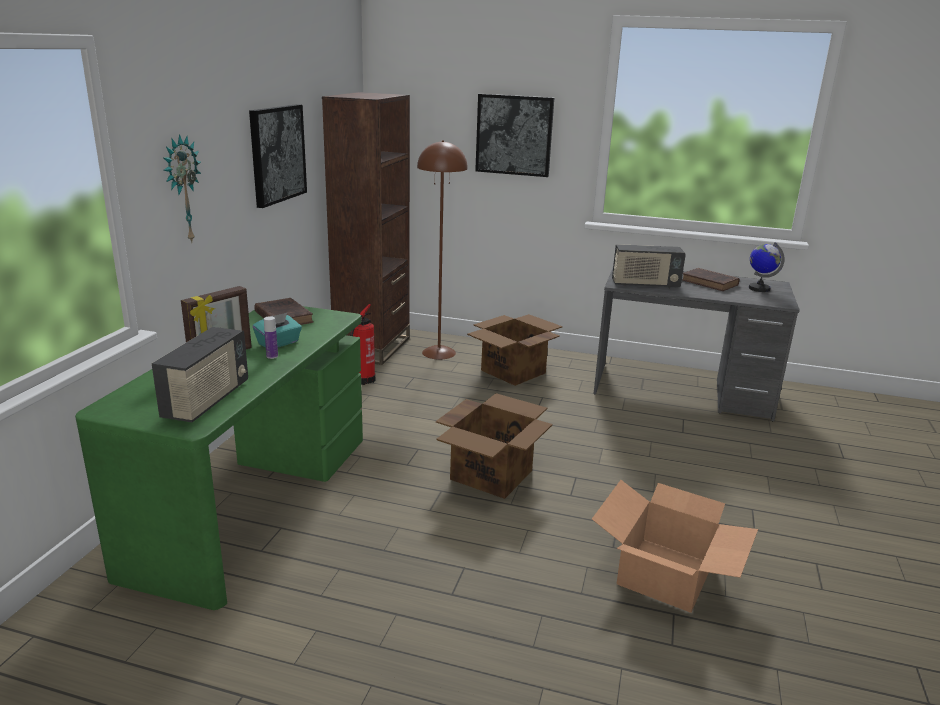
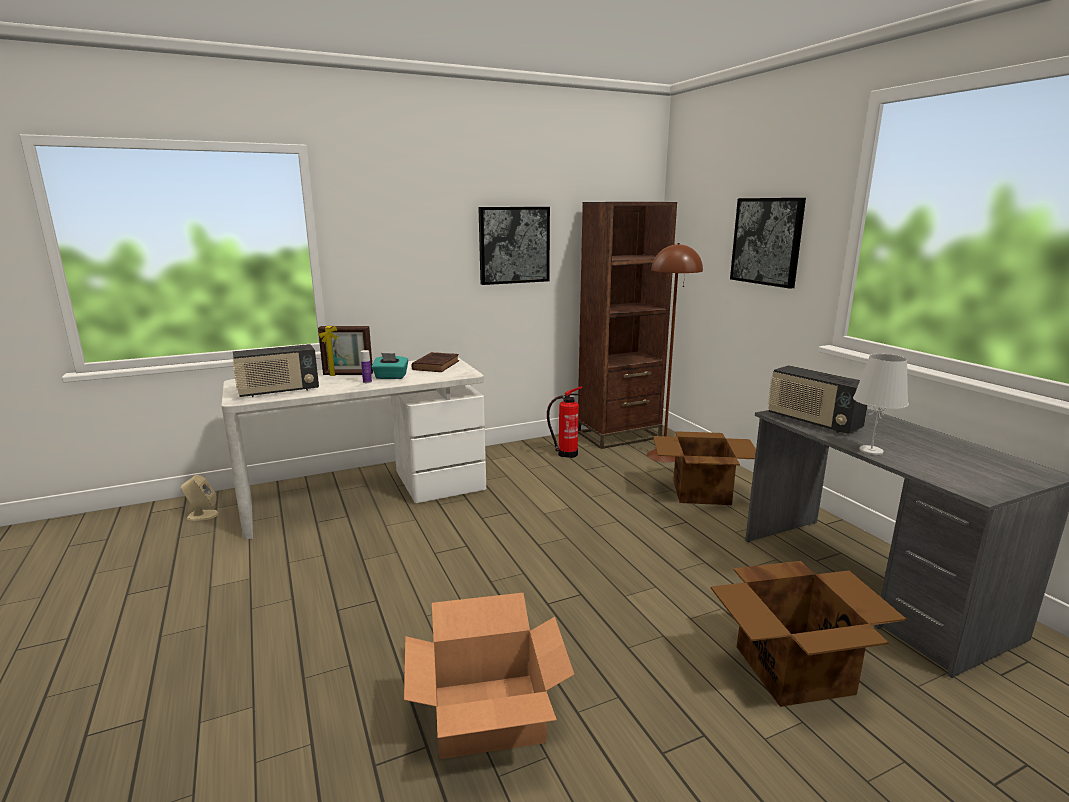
camera: 50 degrees right, 5 degrees down
(92, 626) = (202, 515): none -> beige speaker
(181, 189) = (388, 257): wall clock -> none
(254, 500) = (366, 494): green desk -> white desk
(492, 474) = (522, 555): cardboard box -> cardboard box (795, 669)
(706, 294) = (871, 451): none -> white table lamp
(711, 283) = (919, 443): brown book -> none
(759, 288) = (987, 468): globe -> none

